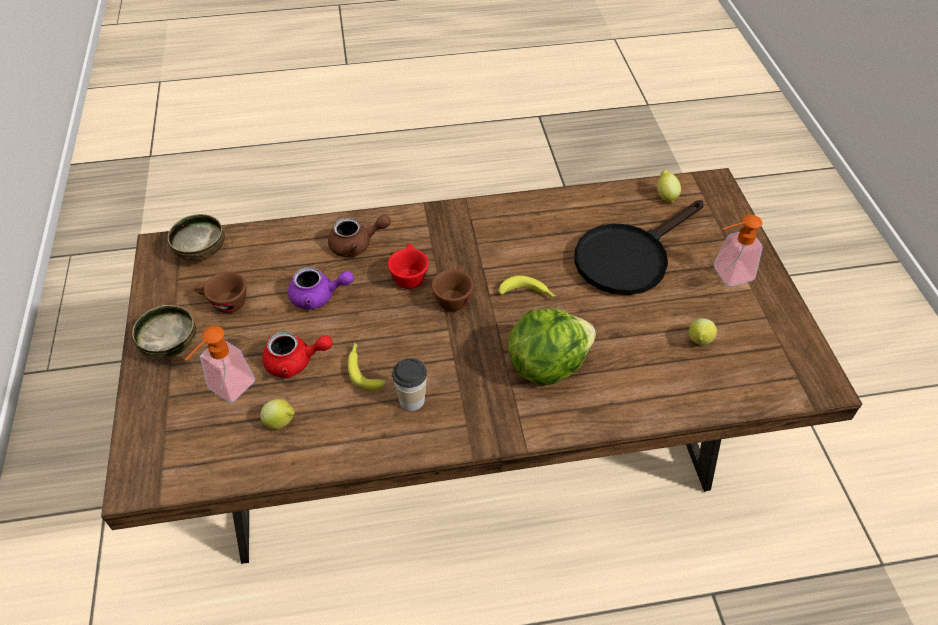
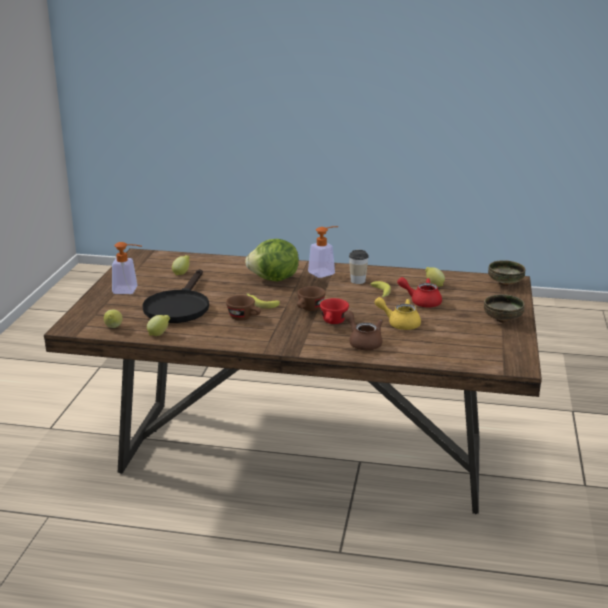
camera: 160 degrees left, 25 degrees down
(202, 251) = (485, 359): bowl -> bowl (504, 283)
(224, 303) = (466, 331): brown cup -> brown cup (244, 318)
(226, 390) = (465, 299): soap dispenser -> soap dispenser (325, 272)
(319, 297) = (399, 323): purple teapot -> yellow teapot
(357, 245) = (363, 342): brown teapot -> brown teapot turned 45 degrees clockwise
(604, 198) = (159, 334): none -> lemon
(629, 257) = (179, 306): black frying pan -> black frying pan turned 120 degrees clockwise

